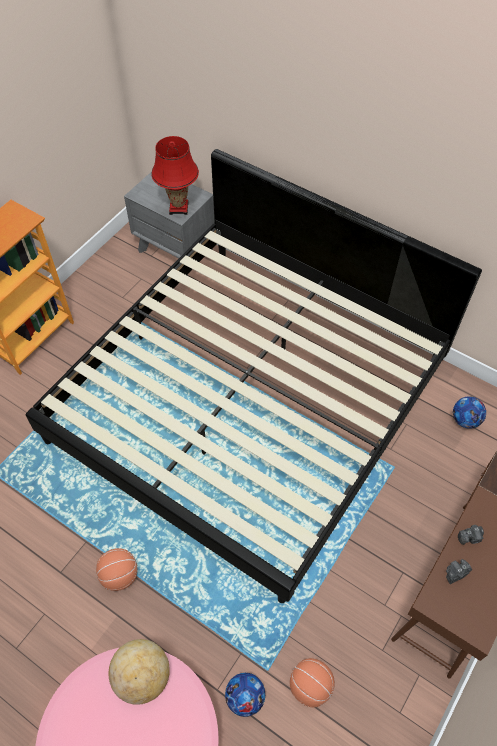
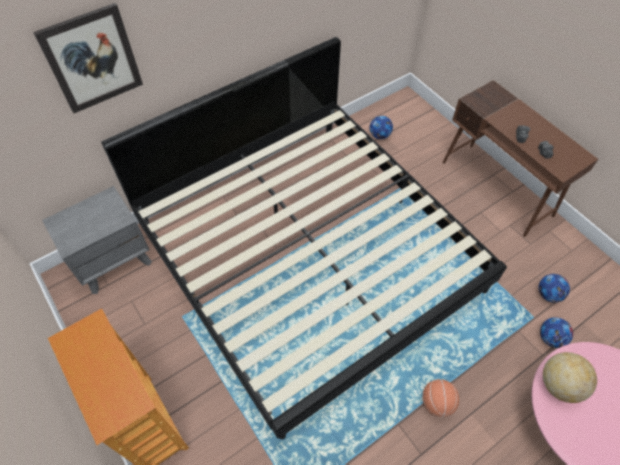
camera: 70 degrees left, 0 degrees up
(179, 208) = (112, 216): red table lamp -> none
(236, 78) = (92, 59): none -> picture
(310, 686) = (548, 294): basketball -> football

